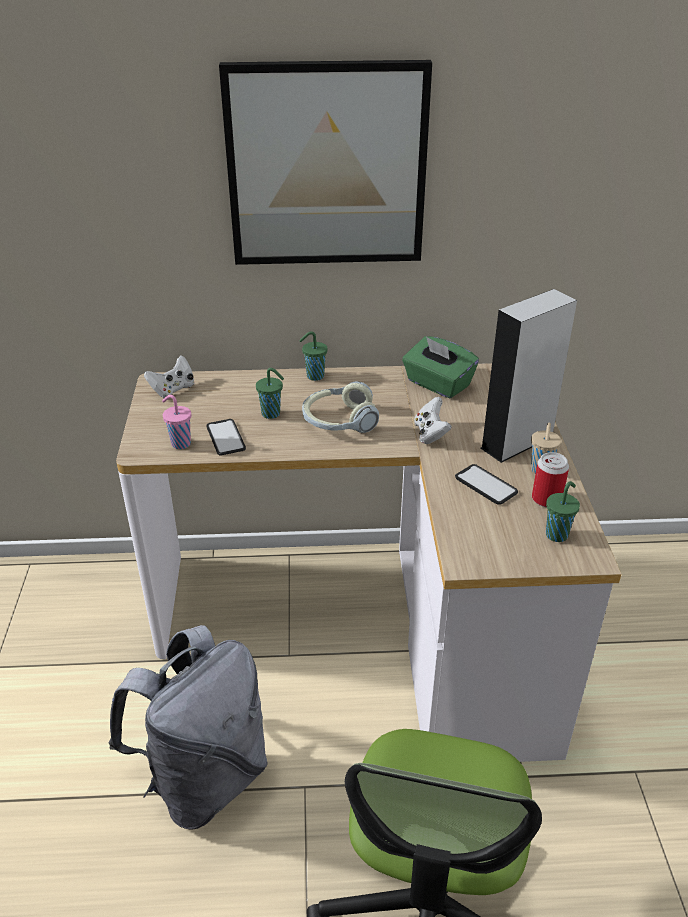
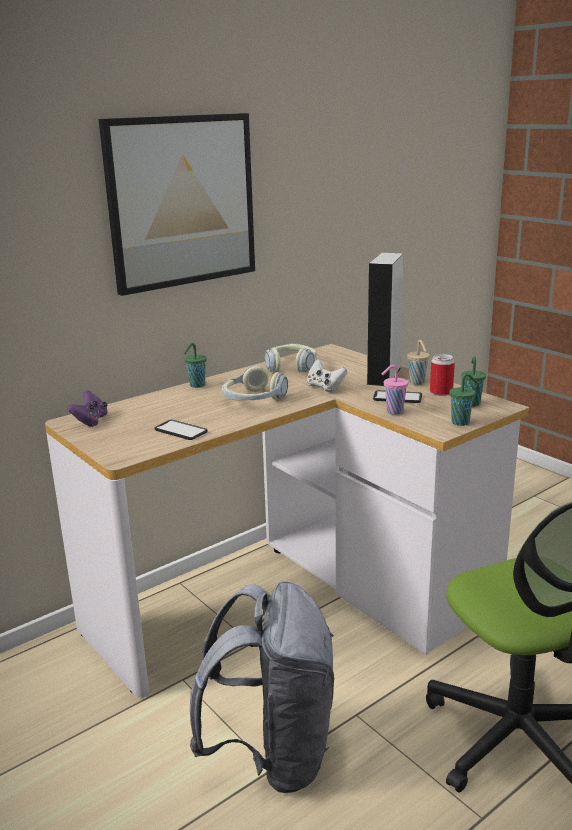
camera: 35 degrees left, 15 degrees down
(173, 389) = (90, 421): white game controller -> purple game controller
(180, 443) = (147, 444): pink cup -> pink cup (393, 411)
(272, 414) = (196, 410): green cup -> green cup (461, 422)
(437, 384) = (291, 366): green tissue box -> headphones

